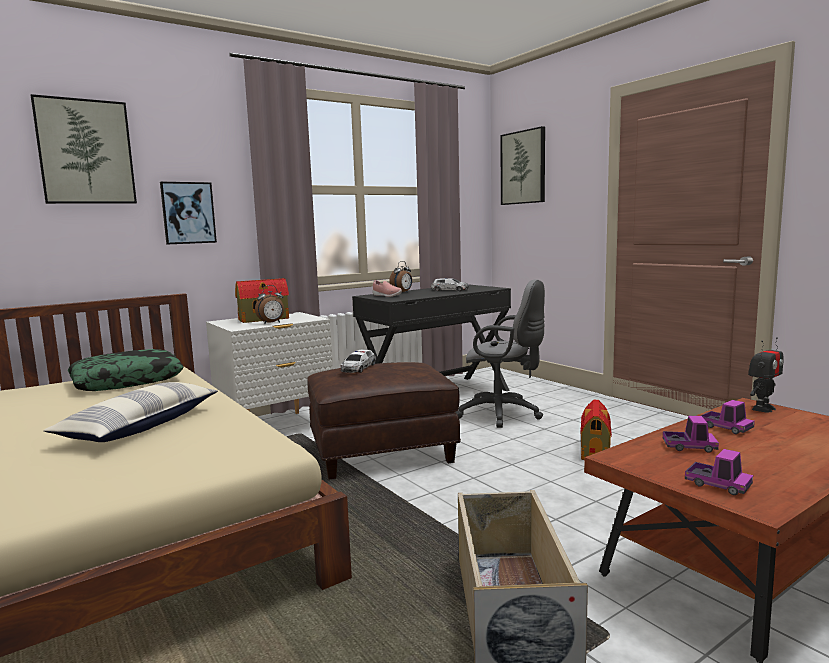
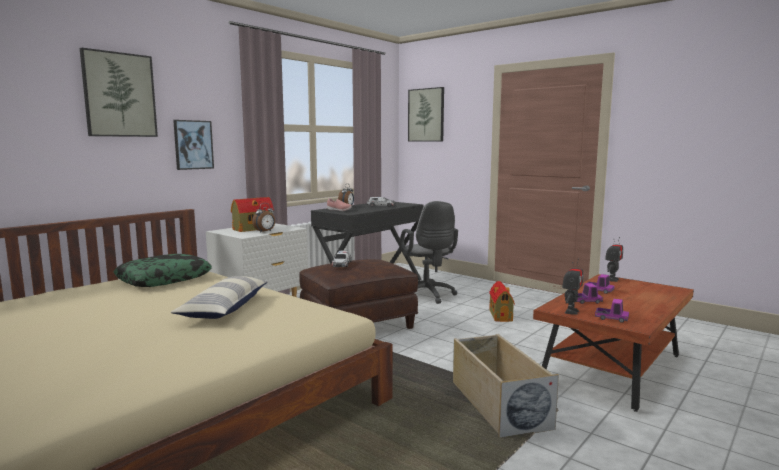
camera: 15 degrees left, 0 degrees up
(503, 414) = (427, 296): grey office chair -> grey office chair turned 60 degrees clockwise
(649, 465) = (571, 311): none -> toy robot

